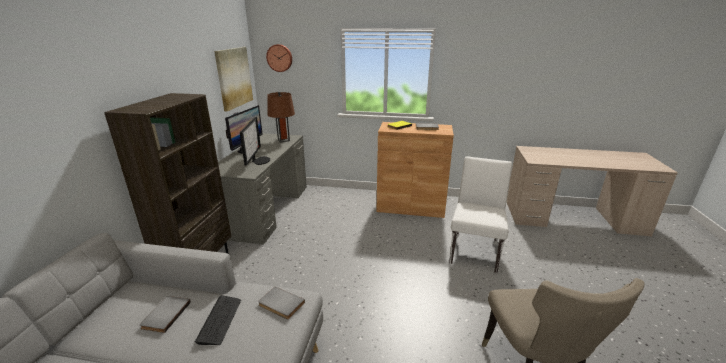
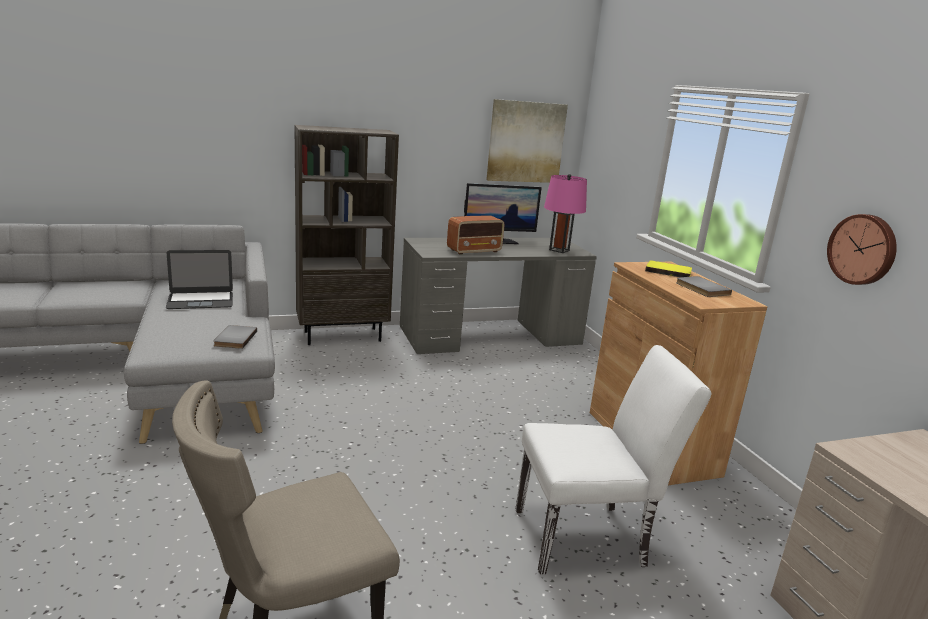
camera: 60 degrees right, 5 degrees down
(165, 315) = (200, 300): grey book -> laptop
(220, 320) = (201, 320): keyboard -> none
(259, 160) = (474, 251): monitor -> radio
(280, 58) = (607, 128): wall clock -> wall clock (863, 249)
(283, 140) = (559, 250): brown table lamp -> pink table lamp

